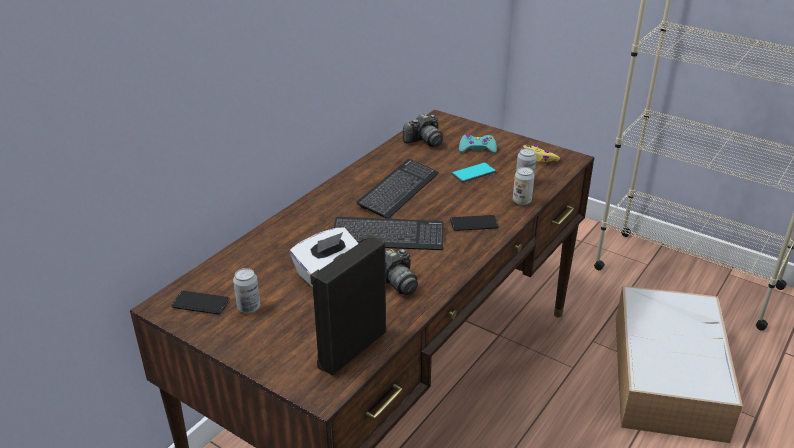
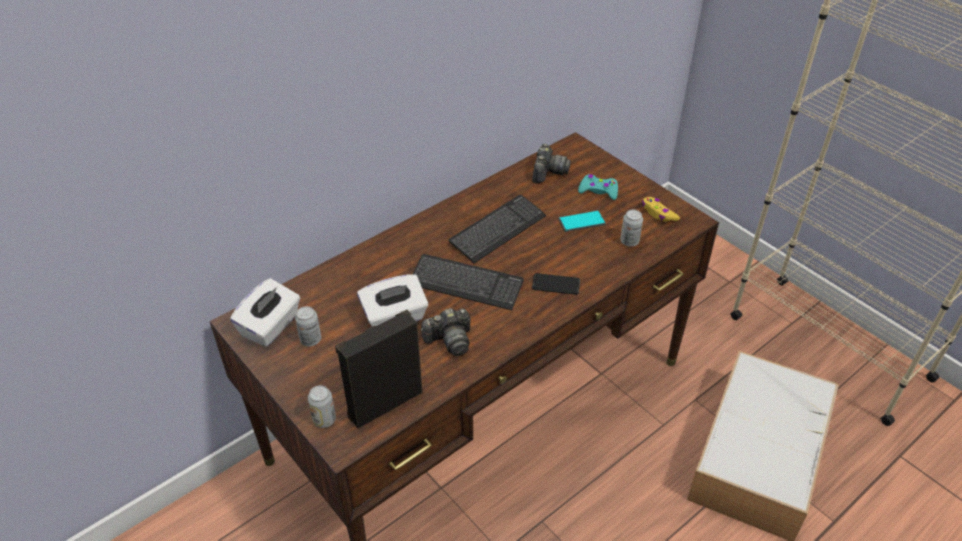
camera: 15 degrees right, 10 degrees up
(200, 303) = (271, 326): phone -> white tissue box
(424, 141) = (548, 172): camera -> camera turned 60 degrees counterclockwise
(521, 201) = (616, 265): can -> can (324, 420)

